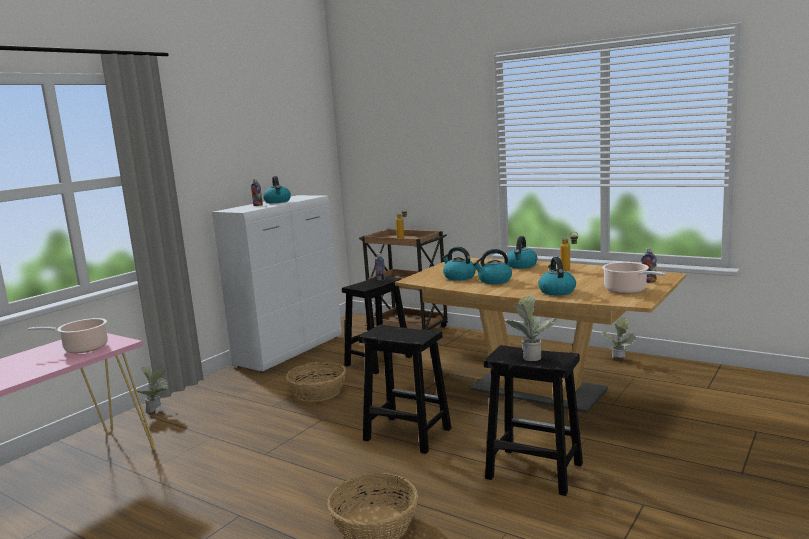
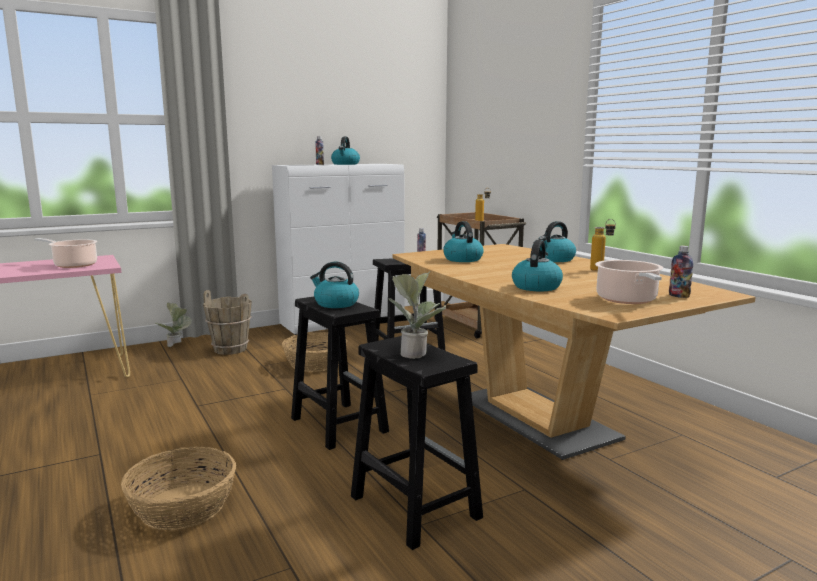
camera: 25 degrees right, 0 degrees up
(218, 399) = (230, 349): none -> brown bucket
(494, 281) = (490, 267): kettle -> kettle (335, 303)
(618, 360) = (681, 410): potted plant -> none

